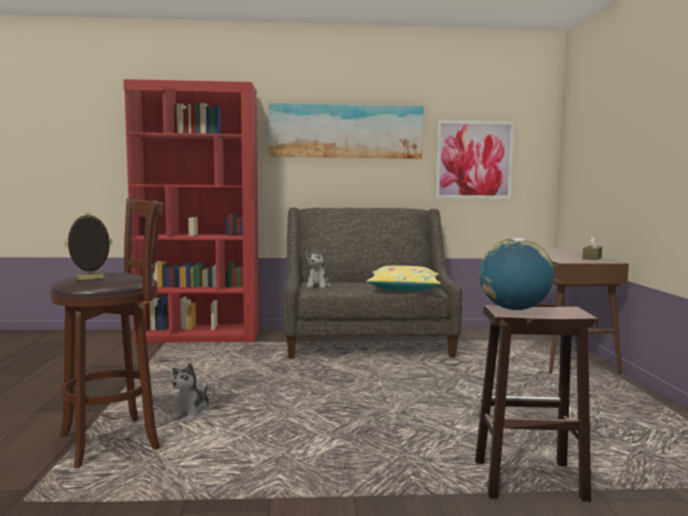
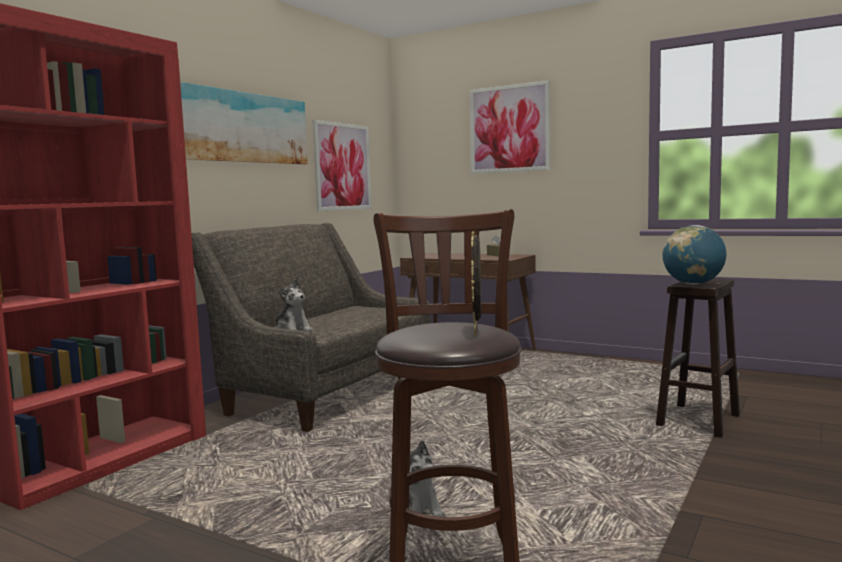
camera: 55 degrees left, 0 degrees up
(404, 288) = (373, 313): yellow pillow -> none
(627, 116) = (509, 129): none -> picture

